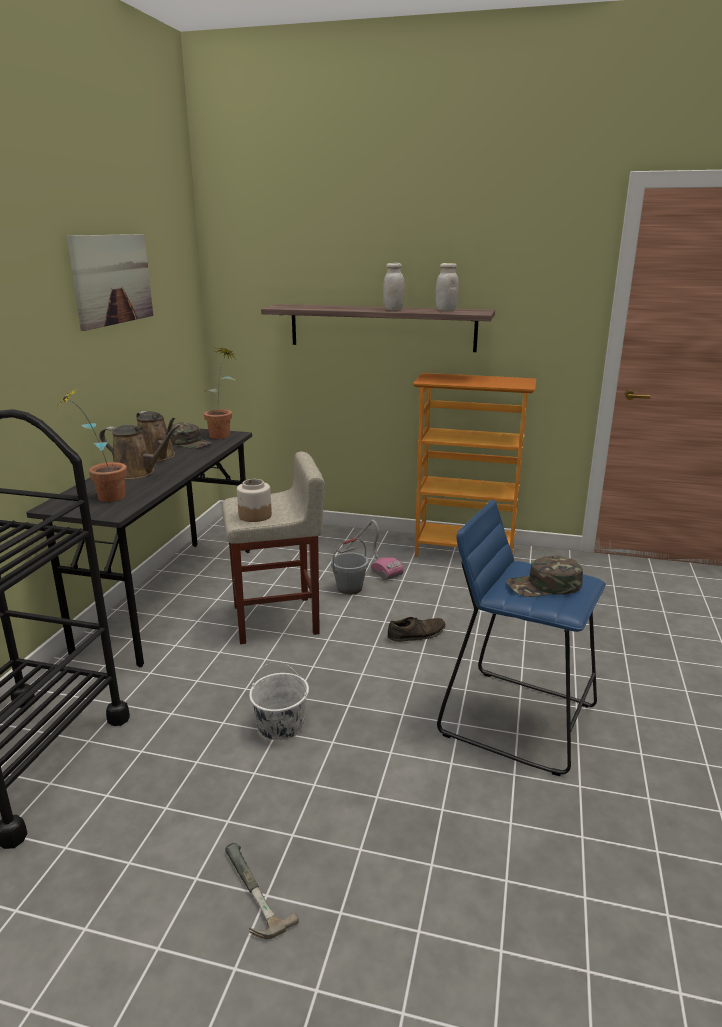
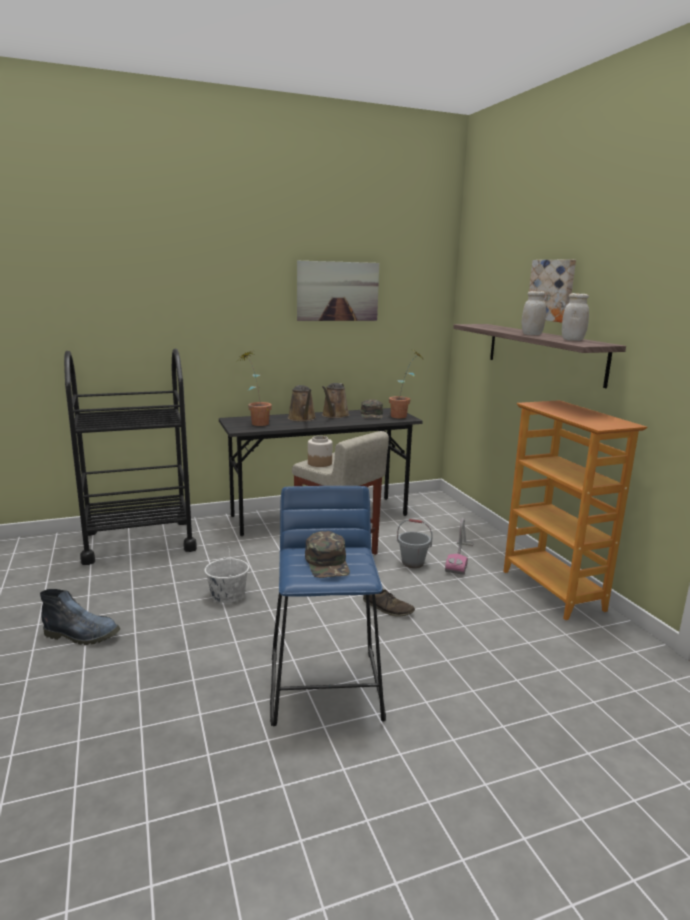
camera: 55 degrees right, 5 degrees down
(248, 894) = (83, 635): hammer -> boot
(385, 260) = (552, 290): none -> picture
(544, 586) = (328, 563): green cap -> green cap turned 150 degrees counterclockwise

